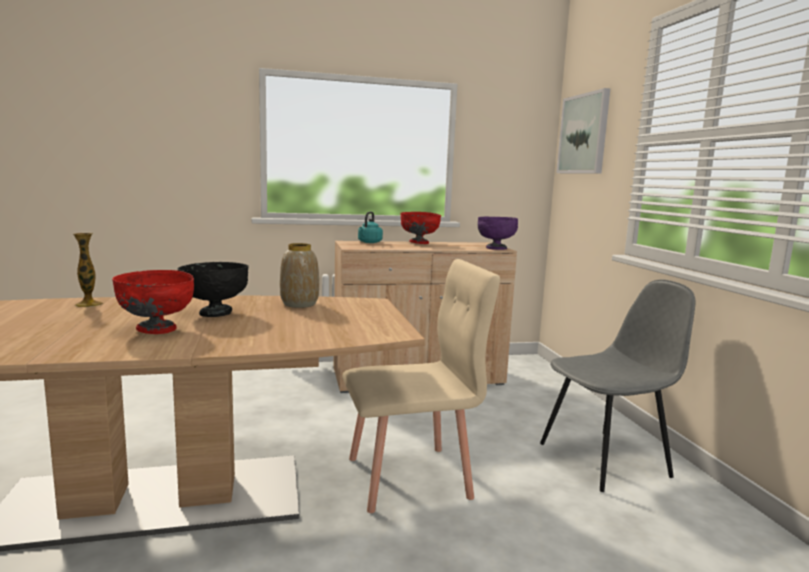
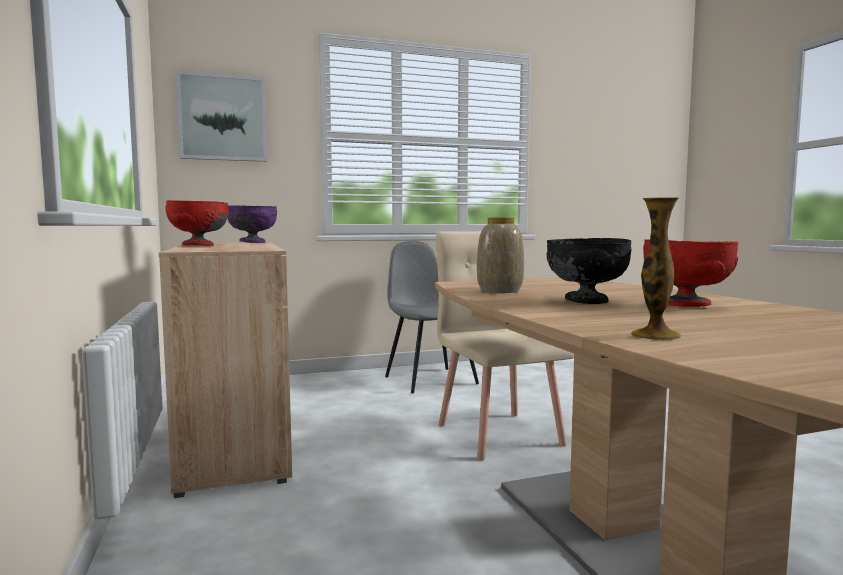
camera: 95 degrees left, 5 degrees down
(369, 242) = (194, 249): turquoise kettle -> none

